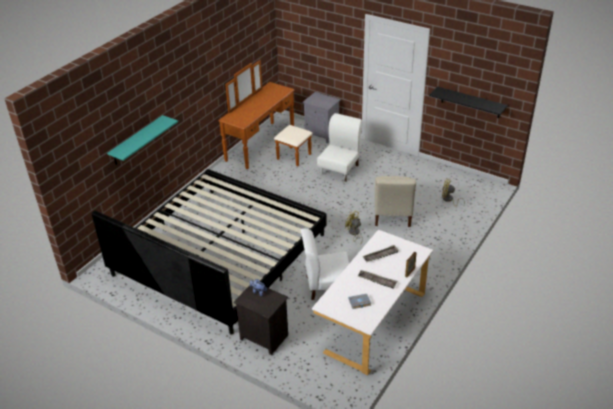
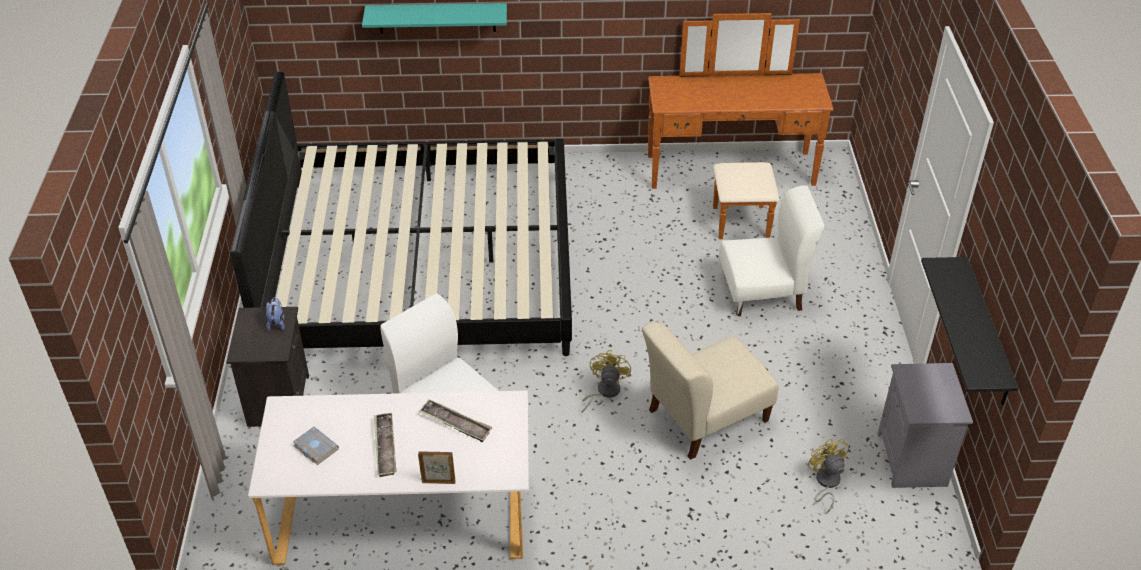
camera: 55 degrees right, 5 degrees up
(322, 134) = (842, 224): grey nightstand -> grey nightstand (913, 460)

